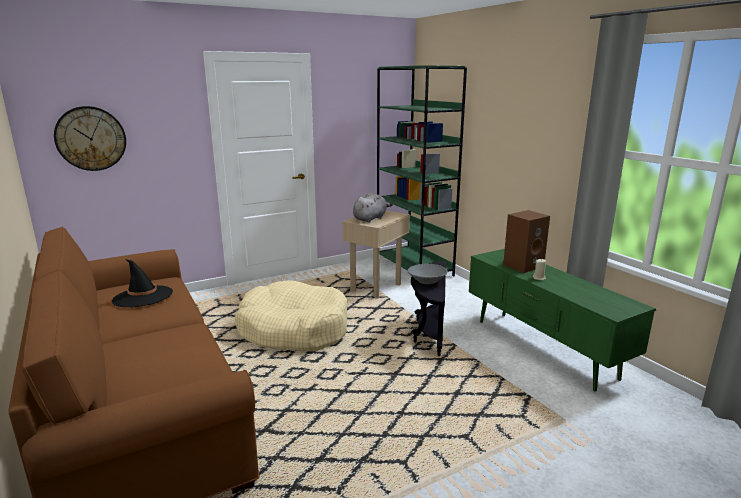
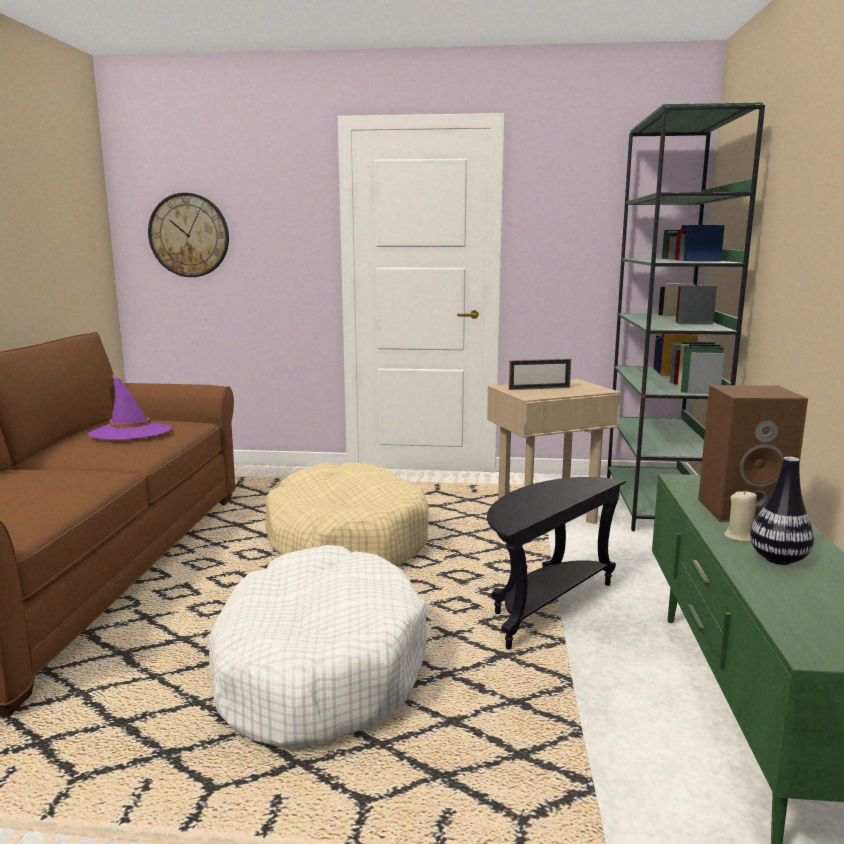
camera: 35 degrees right, 5 degrees down
(143, 297) = (130, 432): black hat -> purple hat
(370, 218) = (539, 388): grey plush toy -> picture frame
(372, 396) = (317, 668): none -> white dog bed
(427, 281) = (533, 500): grey bowl -> none
(561, 284) = (778, 559): none -> vase

